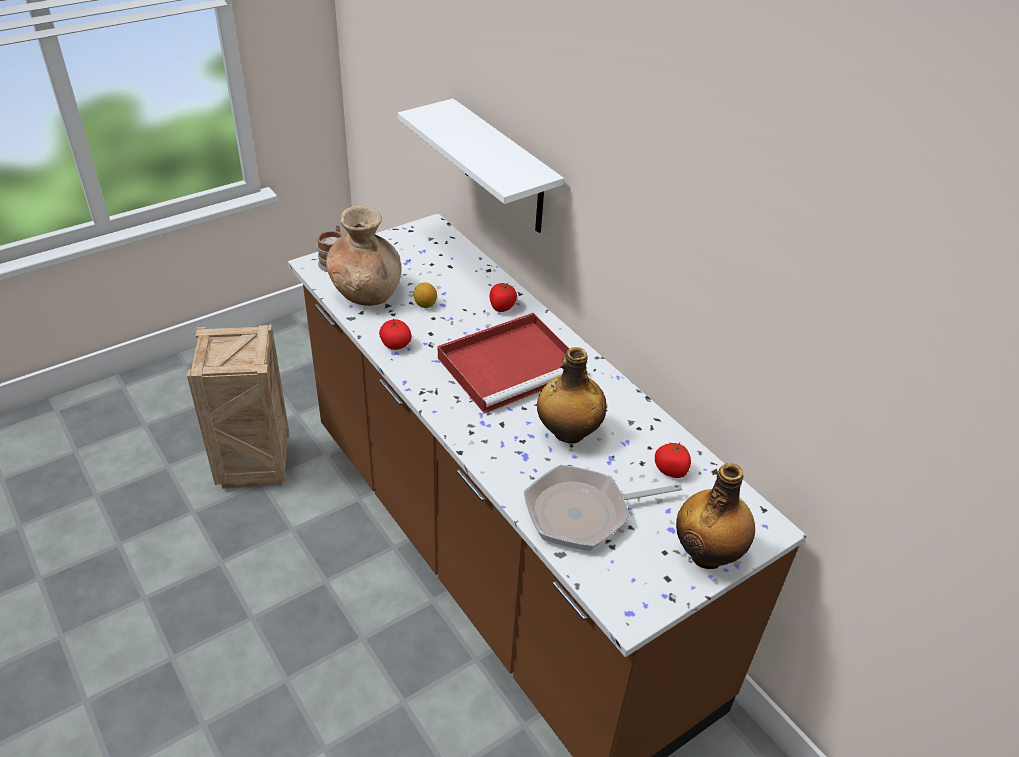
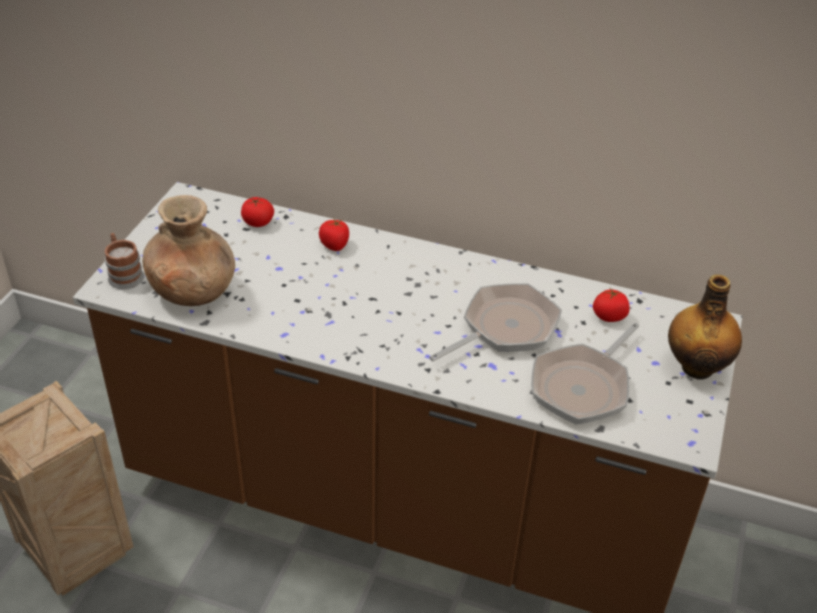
camera: 35 degrees left, 0 degrees up
(395, 345) = (276, 326): tomato -> tomato (258, 222)
(425, 304) = (262, 276): lemon -> none
(503, 169) = (276, 105): white shelf -> none
(511, 365) = (398, 293): red tray -> none
(567, 433) = (504, 328): bottle -> frying pan

